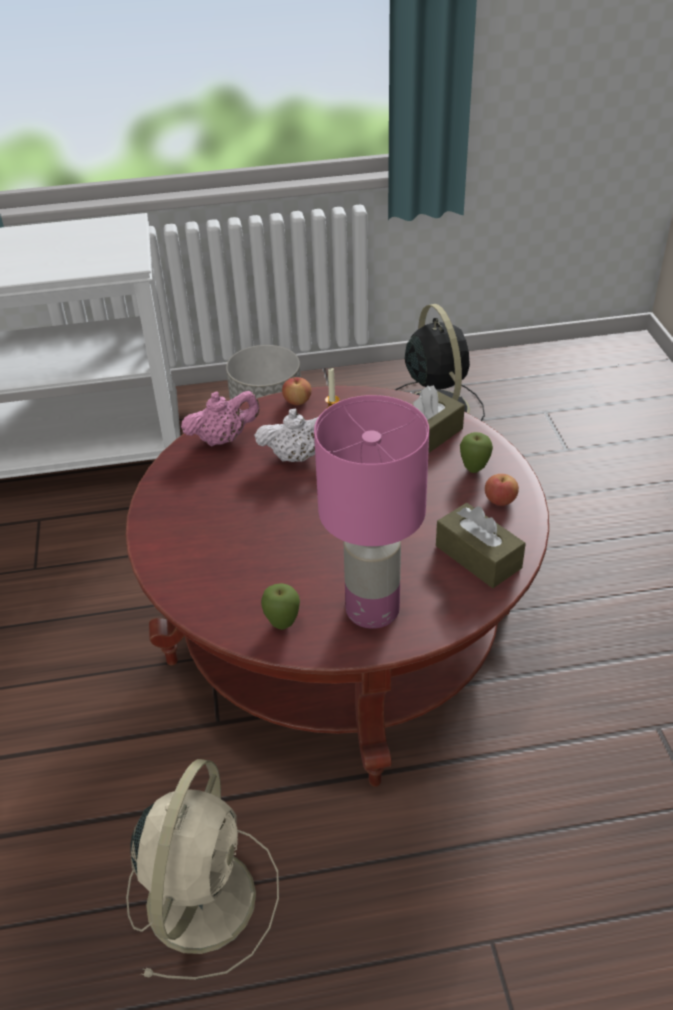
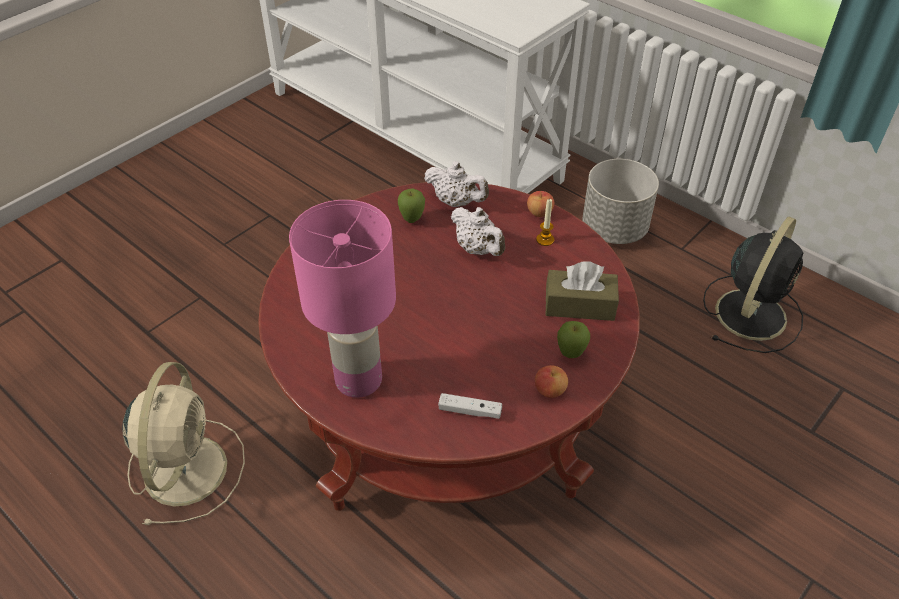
camera: 50 degrees right, 5 degrees up
(203, 894) = (187, 467): beige fan -> beige fan turned 60 degrees counterclockwise
(223, 439) = (456, 202): pink teapot -> white teapot
(282, 624) = (304, 341): apple -> apple (412, 220)
(478, 557) = (470, 411): brown tissue box -> white game controller

